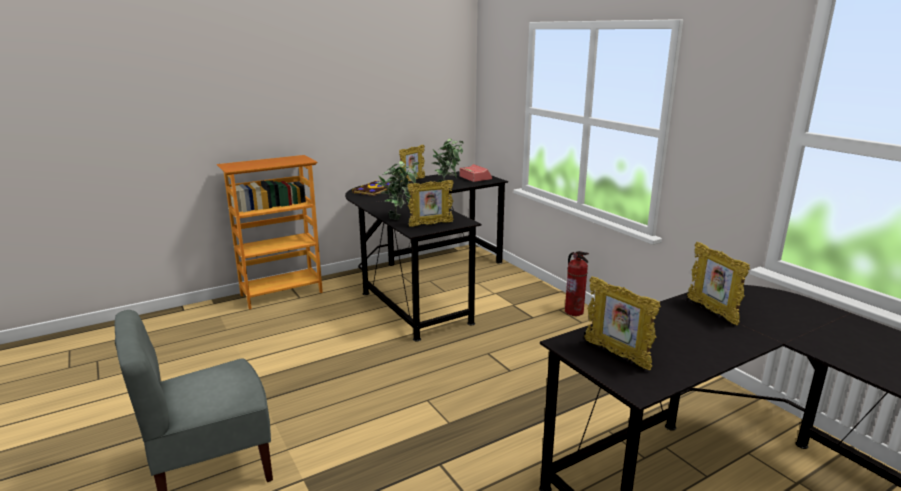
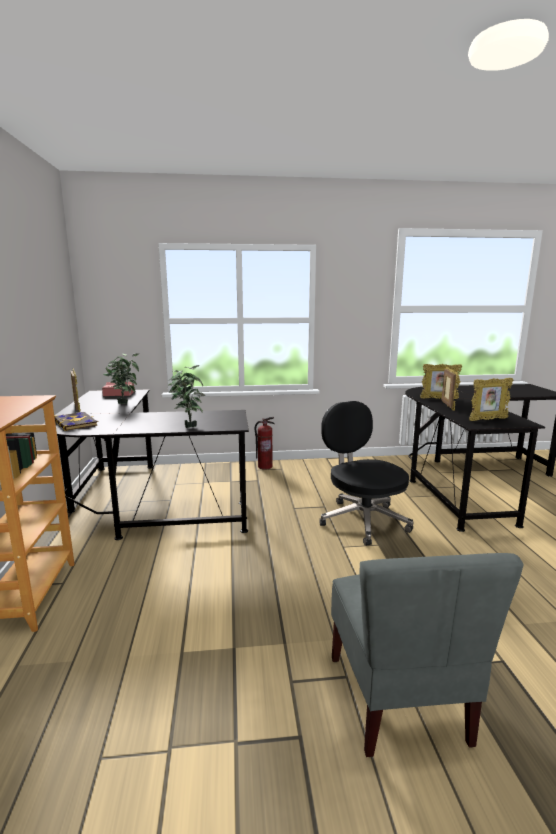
camera: 65 degrees left, 5 degrees down
(430, 224) = (224, 420): picture frame -> picture frame (447, 406)
(499, 402) = (362, 520): none -> black office chair

